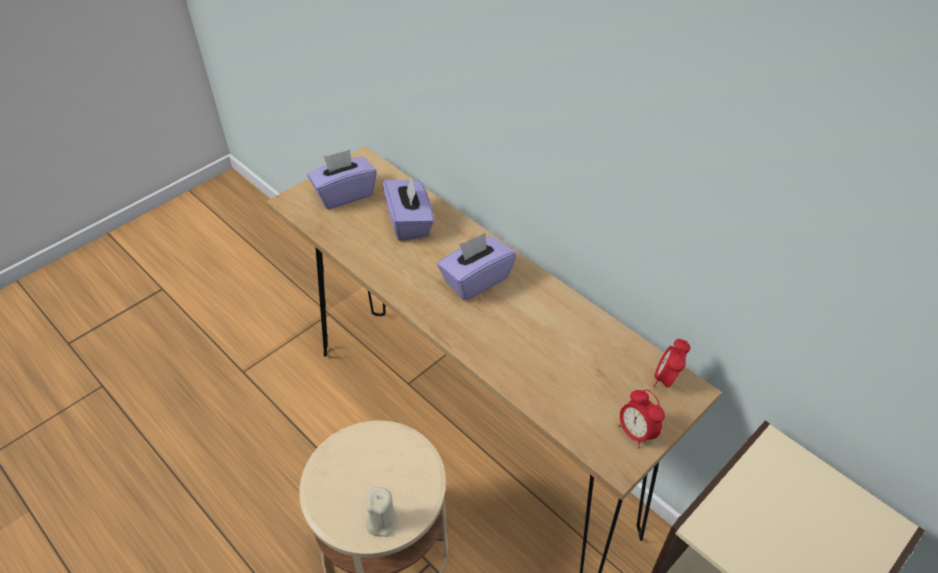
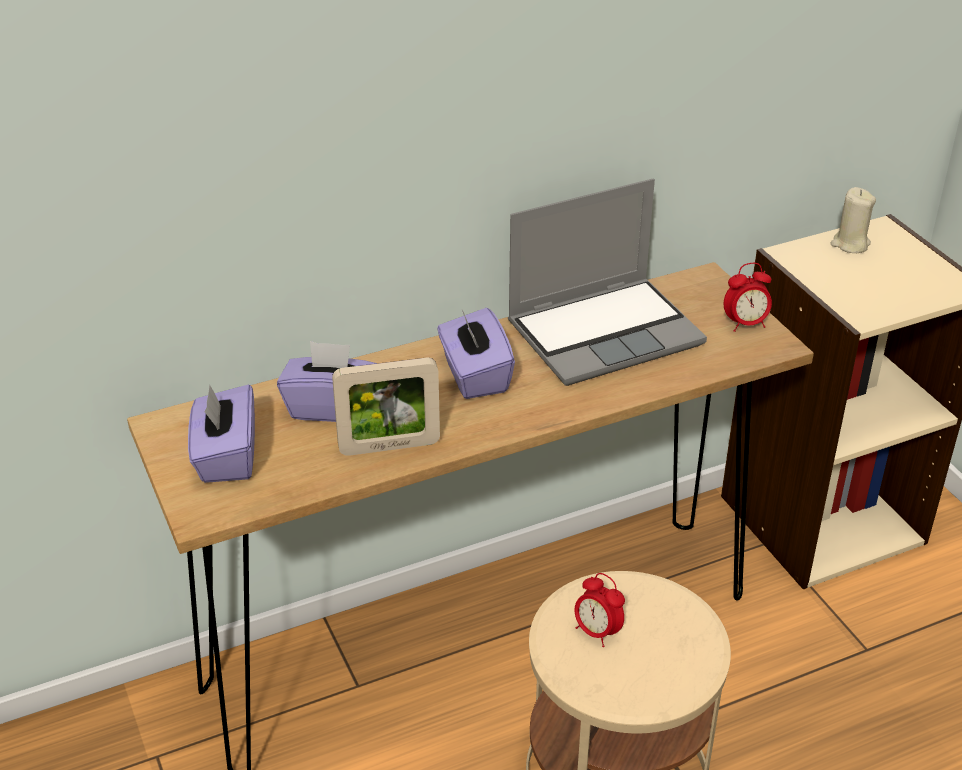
camera: 70 degrees left, 10 degrees down
(381, 259) = (389, 446): none -> picture frame
(382, 521) = (690, 642): beige candle -> beige candle (850, 244)
(569, 340) = (605, 332): none -> laptop
(666, 379) = (686, 287): alarm clock -> alarm clock (597, 632)

